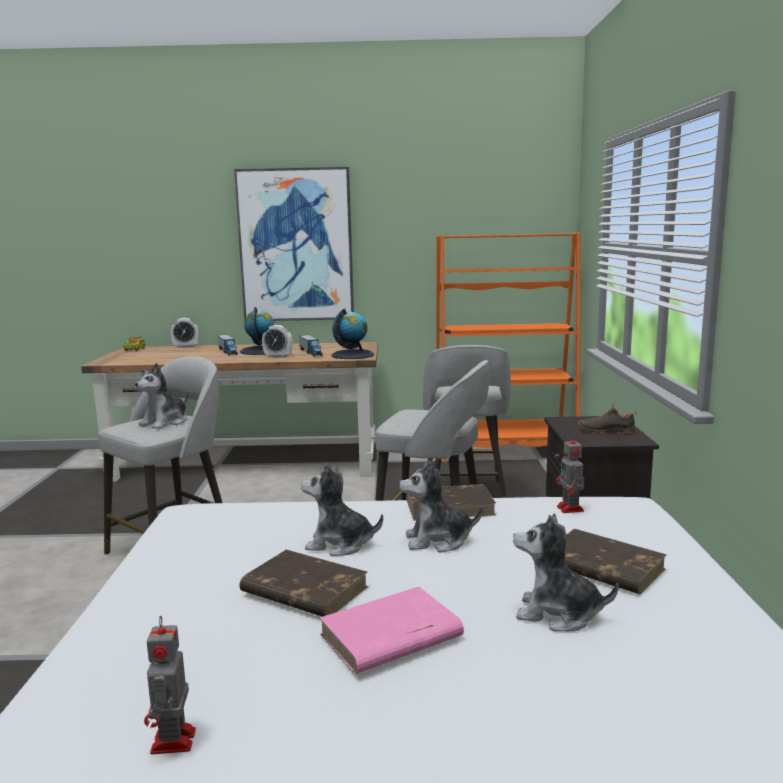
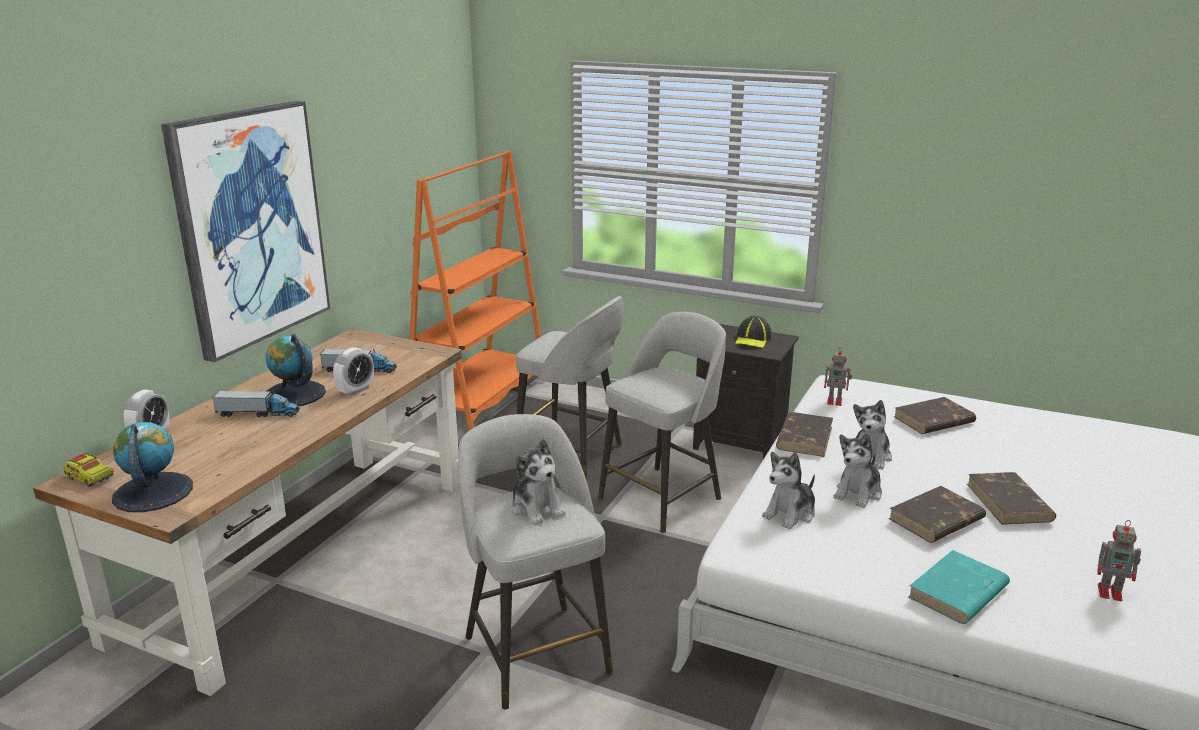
camera: 65 degrees left, 10 degrees up
(142, 619) = (957, 592): none -> turquoise book
(352, 355) = (417, 354): globe -> globe (152, 492)
(390, 637) = (1009, 503): pink book -> brown book
(558, 614) = (991, 449): plush toy -> plush toy (790, 513)
(606, 431) = (753, 339): black shoe -> cap

